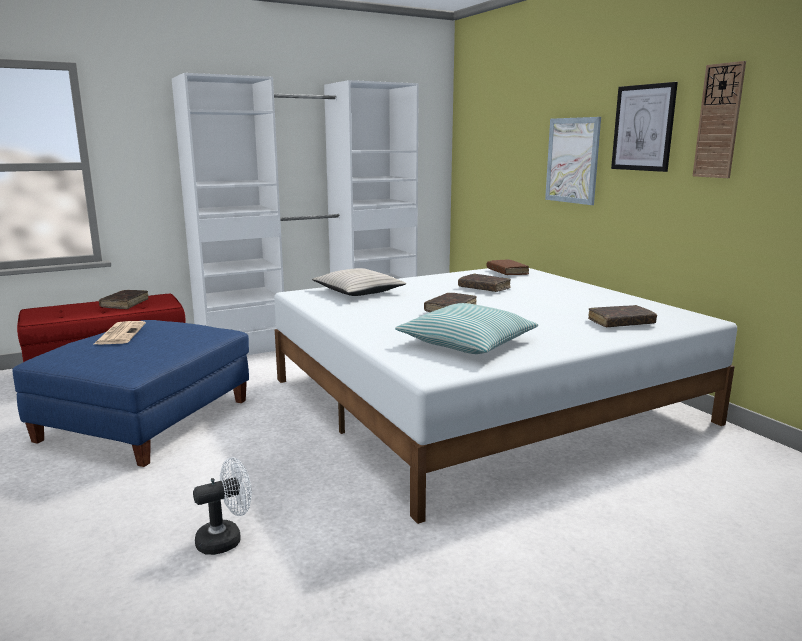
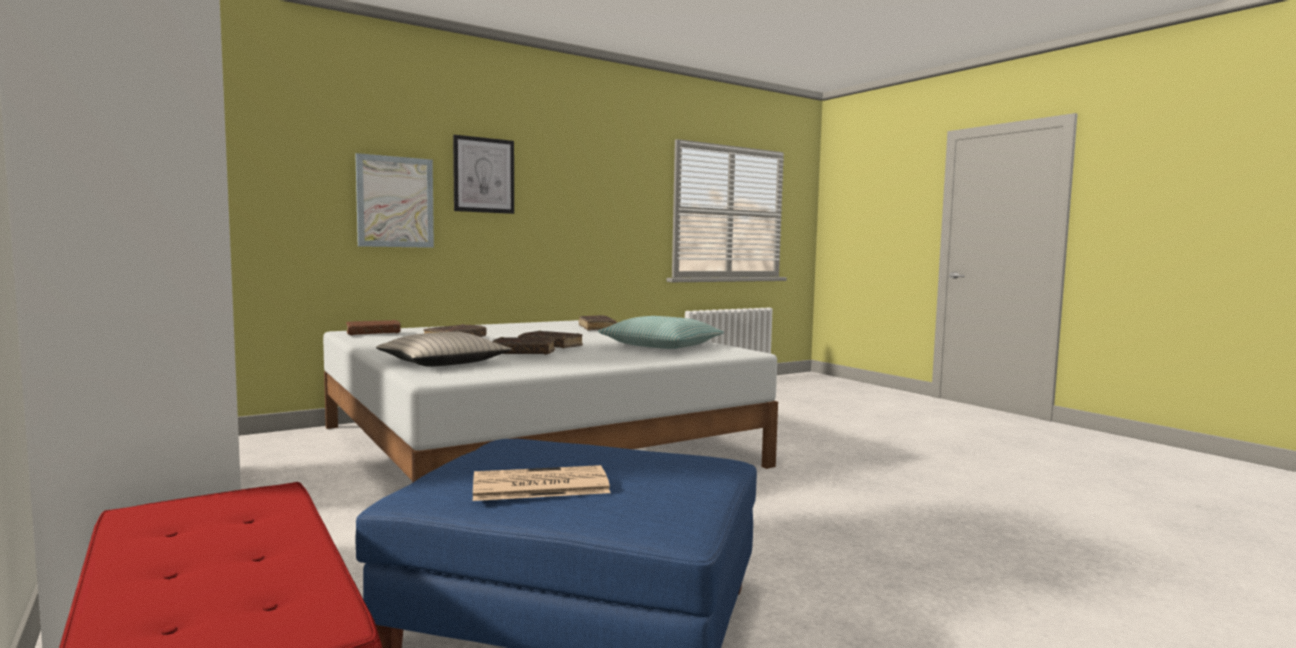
camera: 95 degrees left, 10 degrees down
(125, 304) = (200, 539): brown book -> brown book (523, 353)
(226, 539) = (848, 522): white fan -> none
(719, 121) = (551, 176): wall clock -> none

